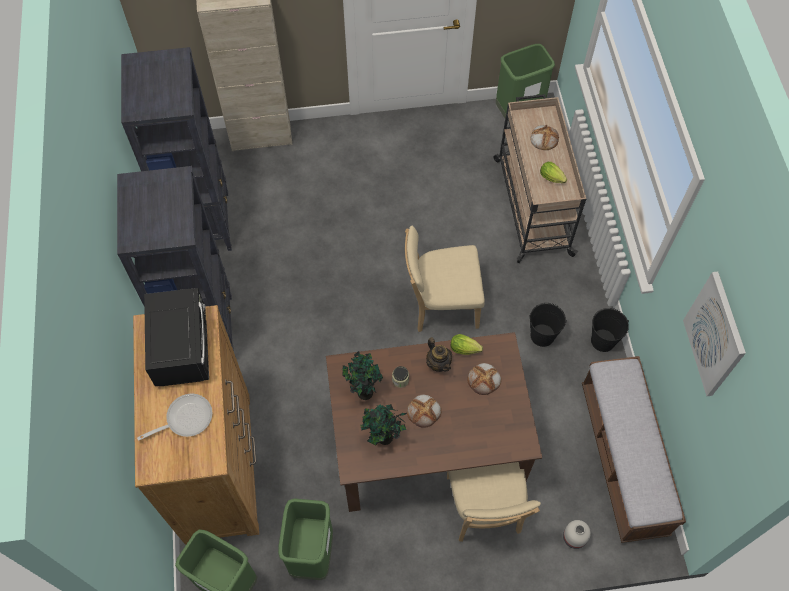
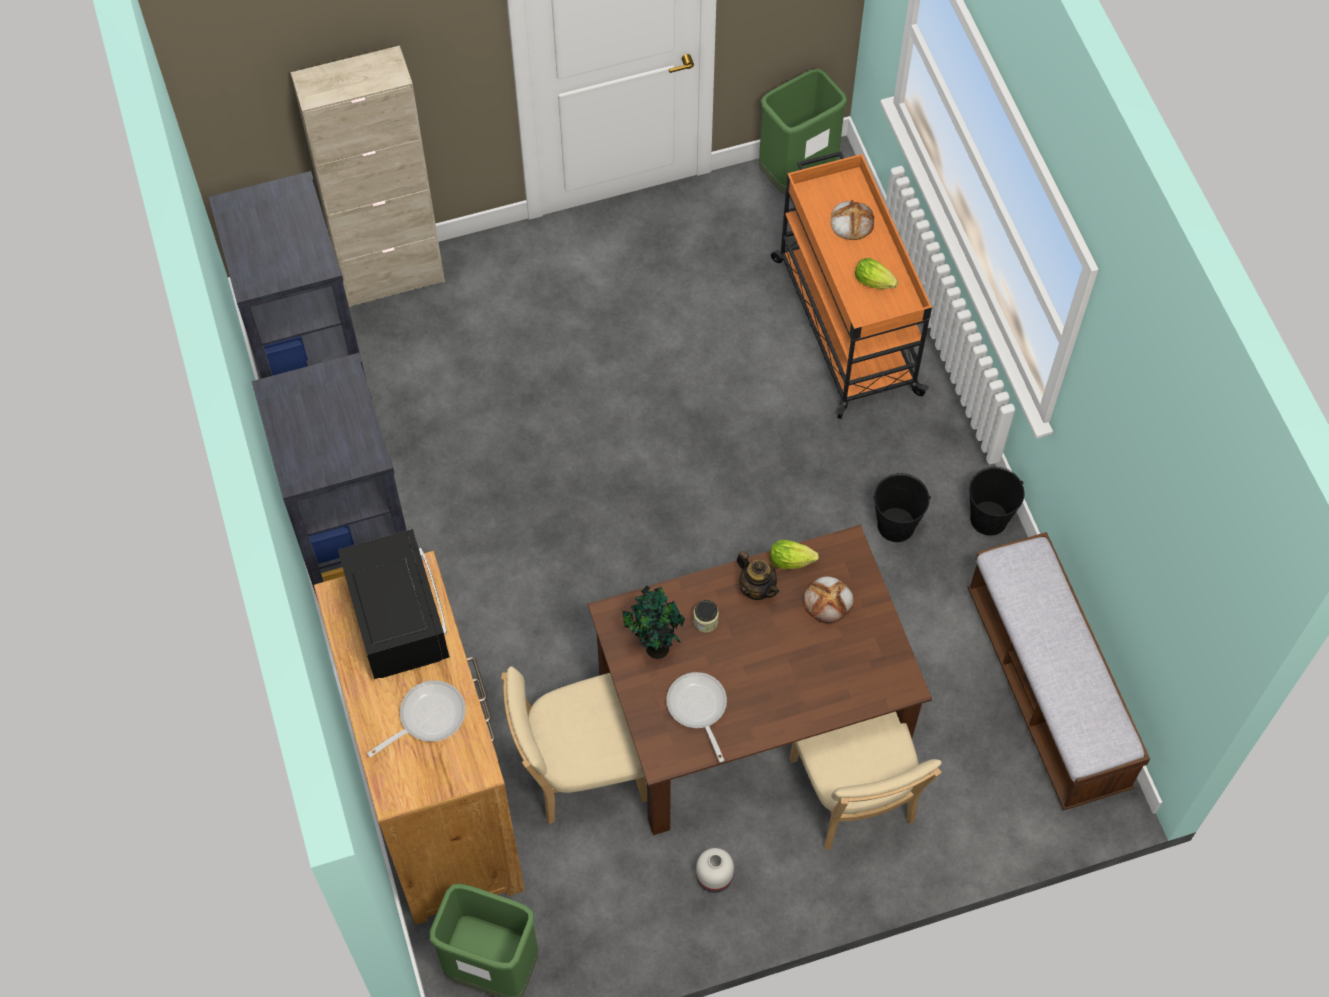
camera: 10 degrees left, 0 degrees up
(312, 554) = (610, 905): green trash can -> none
(383, 438) = (698, 709): potted plant -> frying pan
(424, 411) = (749, 661): bread -> none
(441, 305) = (732, 502): beige chair -> beige chair (579, 770)
(532, 205) = (844, 324): beige cart -> orange cart
(573, 538) = (993, 816): white vase -> white vase (713, 877)
(715, 335) = (1146, 482): picture -> none

